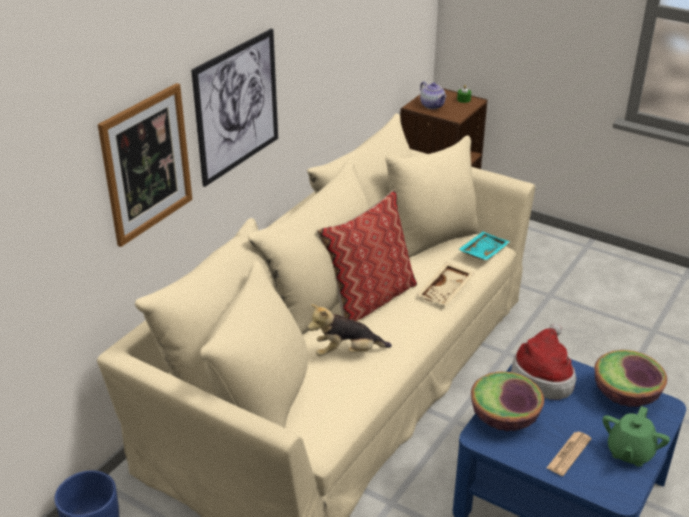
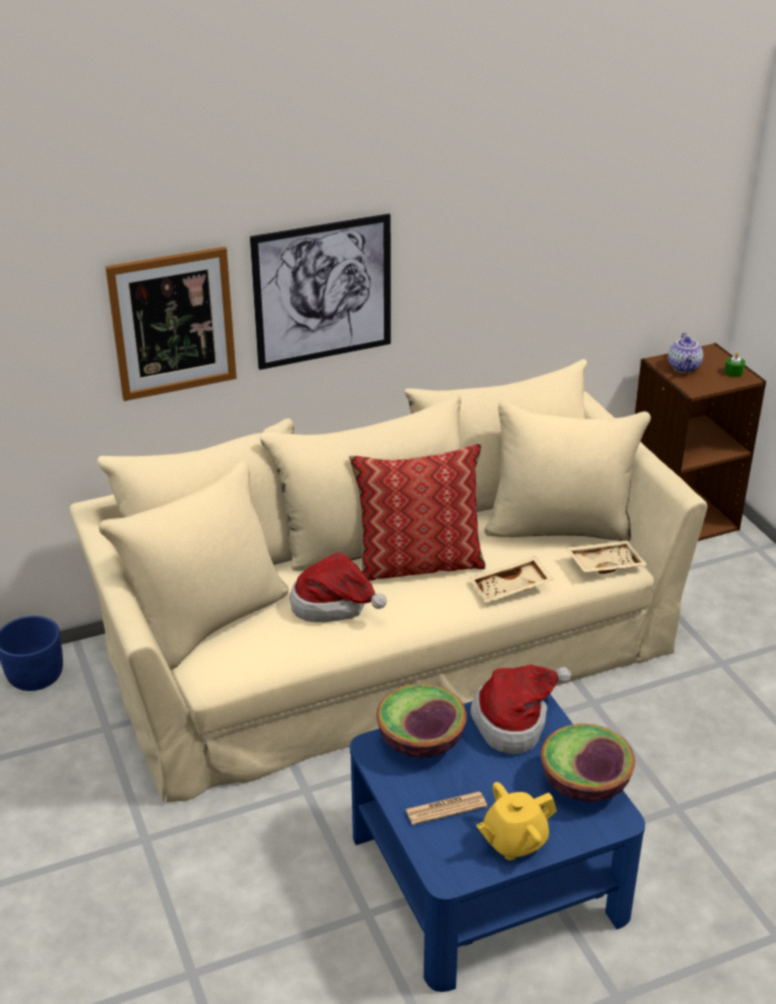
camera: 35 degrees right, 0 degrees up
(347, 353) = (335, 606): plush toy -> hat
(482, 252) = (604, 564): turquoise tray -> beige tray
(629, 452) = (514, 841): green teapot -> yellow teapot

